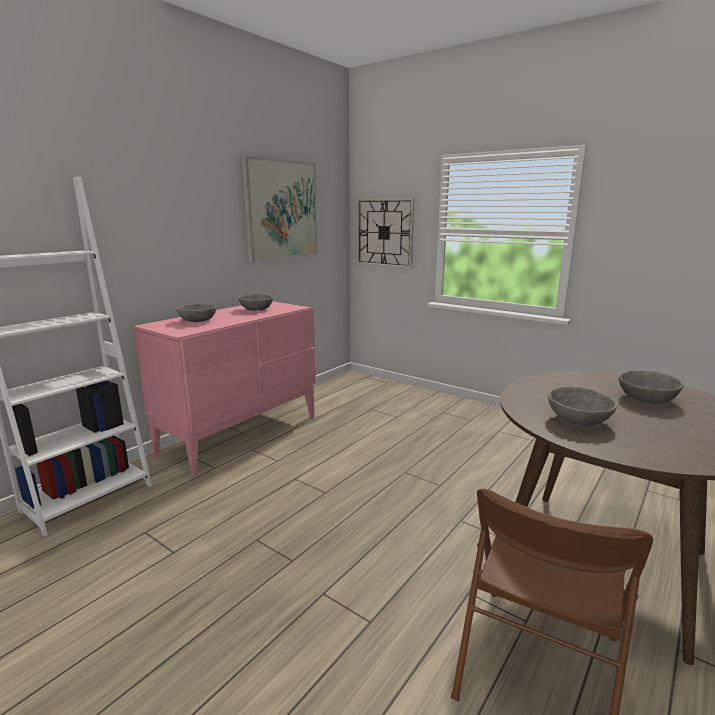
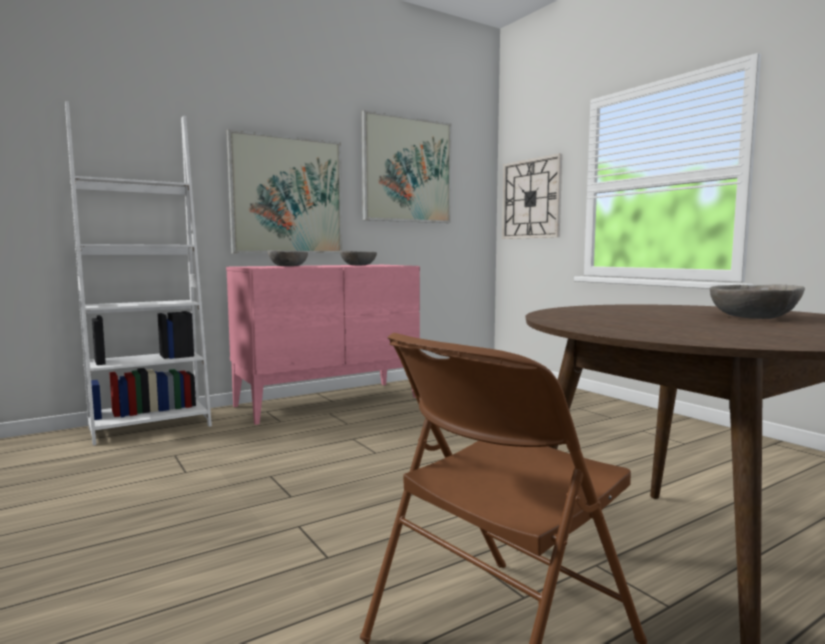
camera: 20 degrees right, 10 degrees down
(182, 247) = (287, 196): none -> picture
(578, 419) = (614, 320): grey bowl -> none

